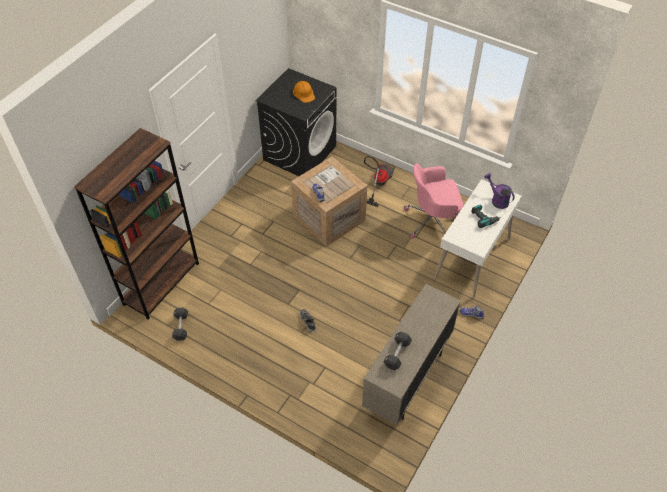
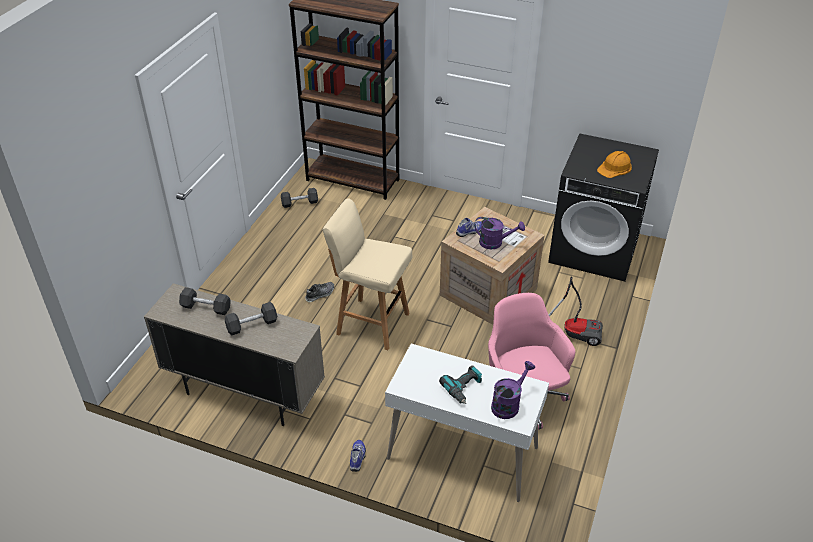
camera: 80 degrees right, 10 degrees down
(335, 183) = (495, 243): none -> purple watering can
(347, 291) = (371, 323): none -> beige stool
(420, 324) = (252, 325): none -> black dumbbell

